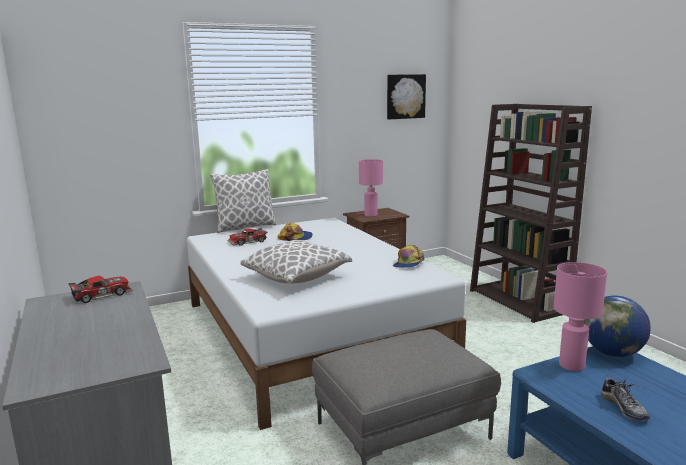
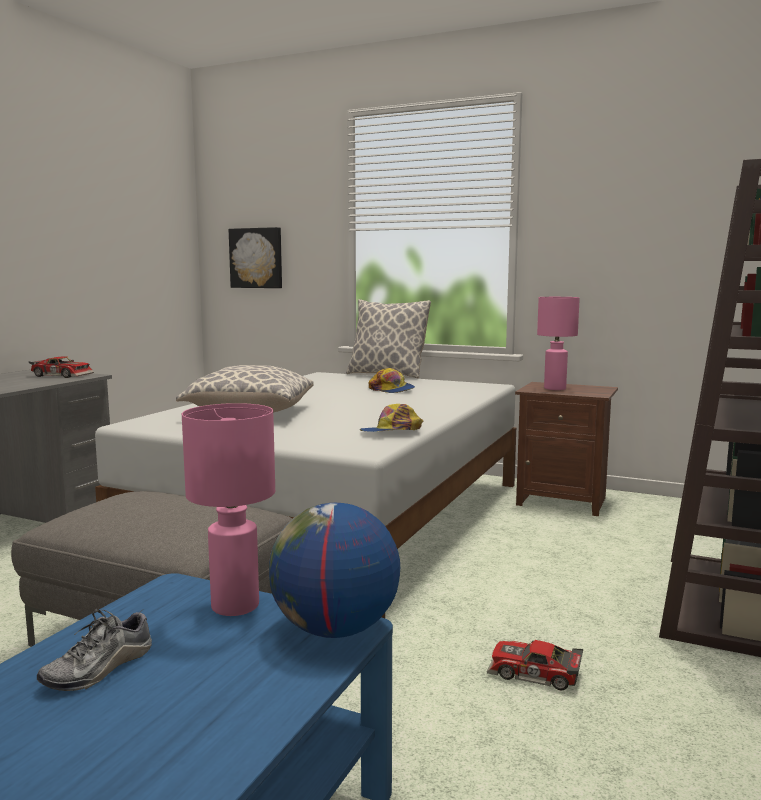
camera: 50 degrees right, 5 degrees down
(248, 242) = (338, 384): toy car -> toy car (534, 674)
(405, 96) = (687, 196): picture -> picture (257, 258)

